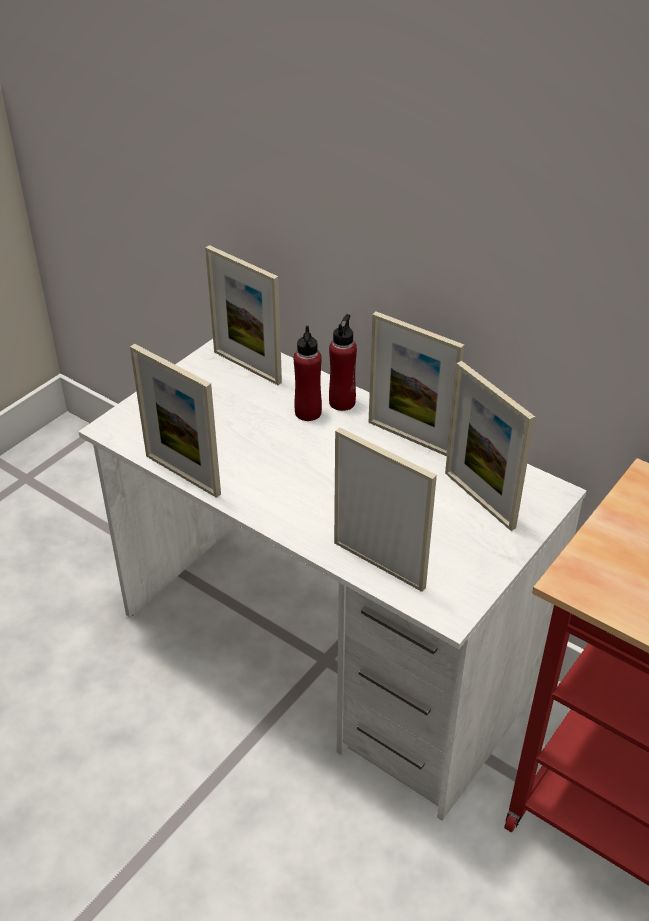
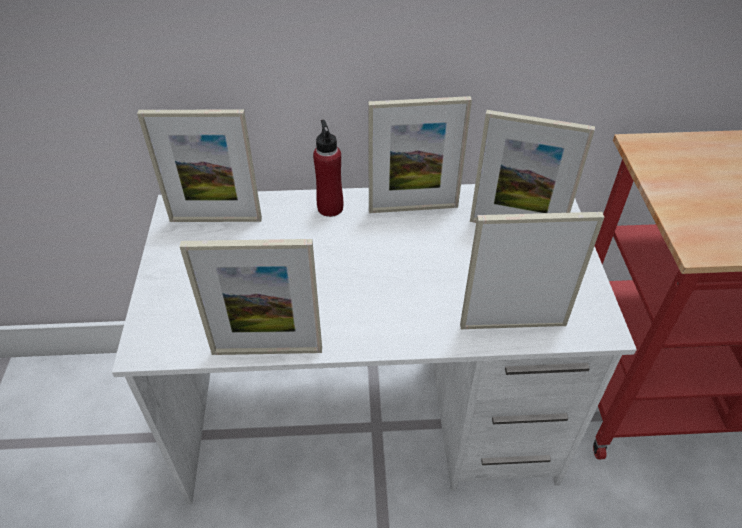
camera: 40 degrees left, 5 degrees up
(308, 413) = (313, 231): red bottle -> none

